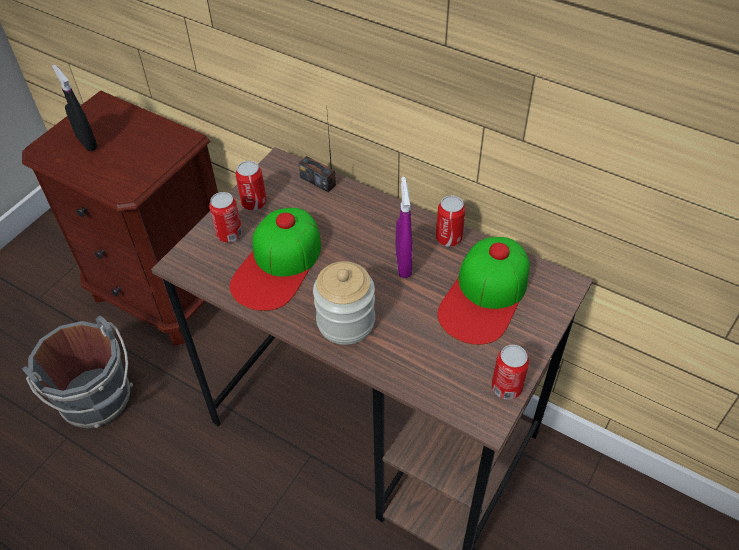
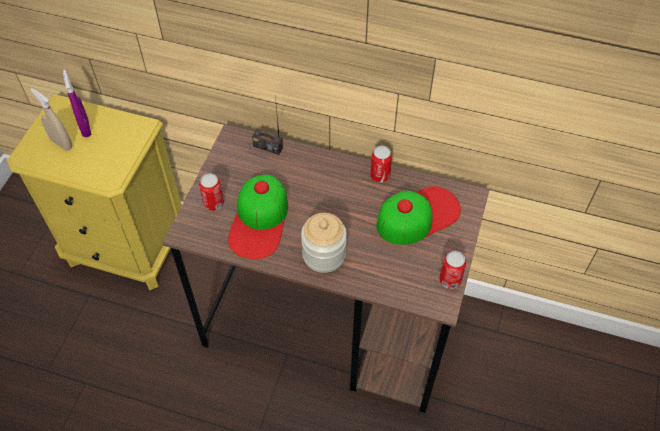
camera: 15 degrees left, 5 degrees up
(87, 143) = (61, 143): black spray bottle -> beige spray bottle
(98, 400) = (101, 348): grey bucket -> none
(164, 292) = (127, 247): brown nightstand -> yellow nightstand
(254, 203) = (224, 174): can -> none
(403, 264) = (352, 202): purple spray bottle -> purple spray bottle (85, 128)
(485, 296) = (418, 215): cap -> cap turned 135 degrees counterclockwise

